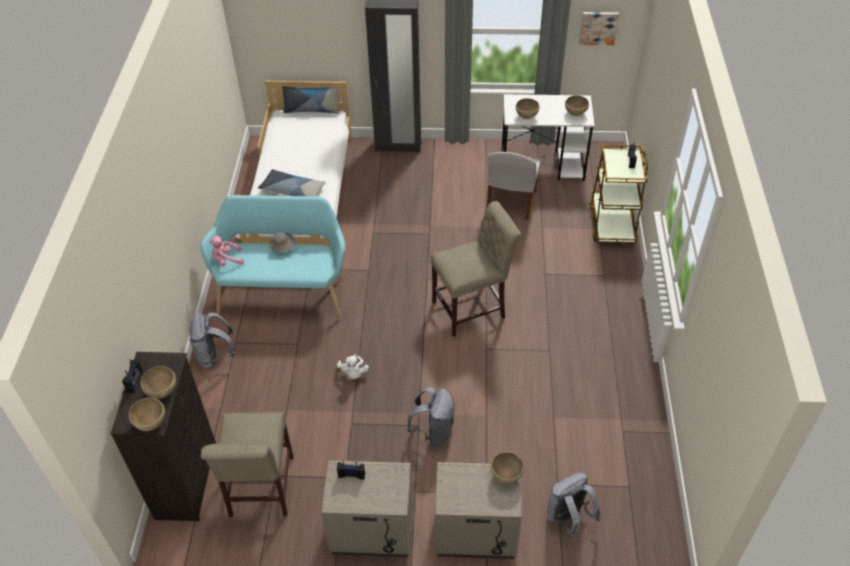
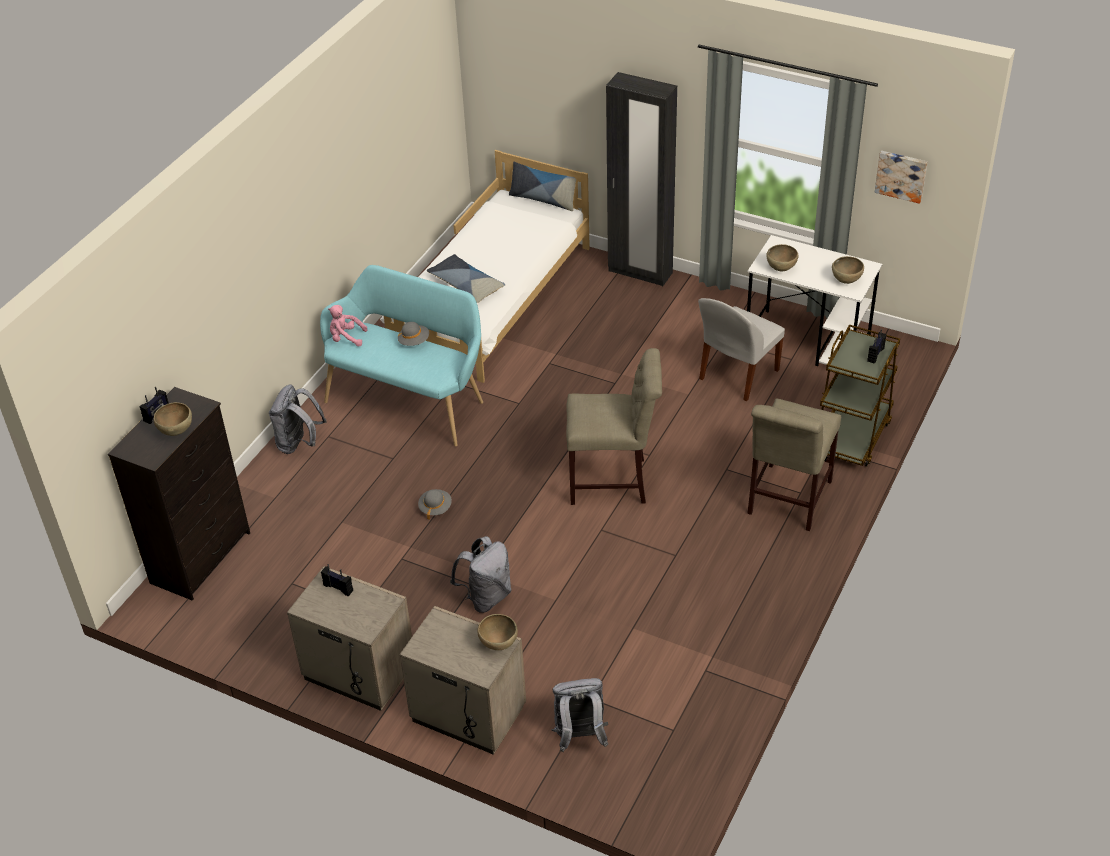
camera: 25 degrees right, 5 degrees down
(151, 423) = (149, 456): brown bowl -> none
(260, 490) = (268, 592): beige chair -> beige chair (787, 501)
(353, 373) = (435, 508): white plush toy -> grey hat

